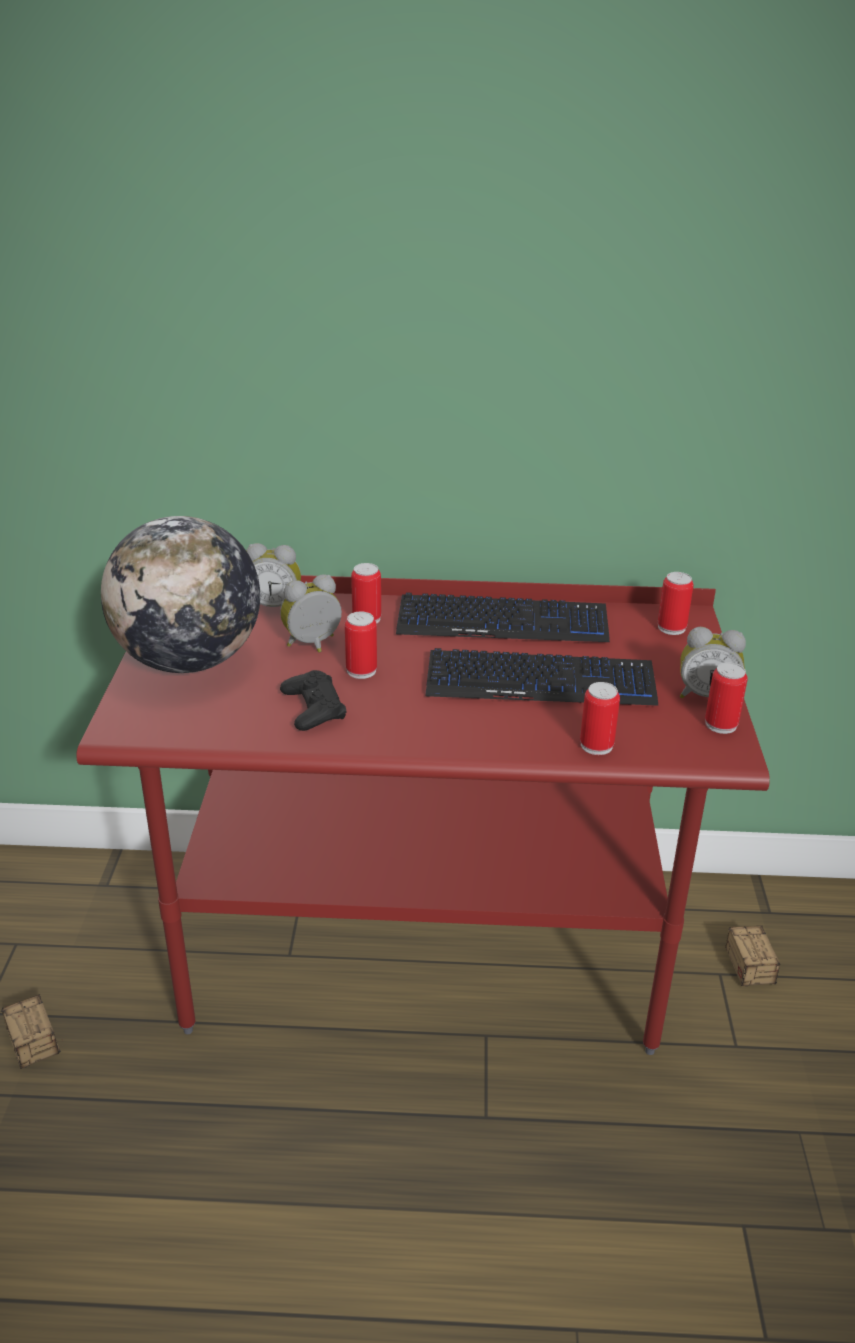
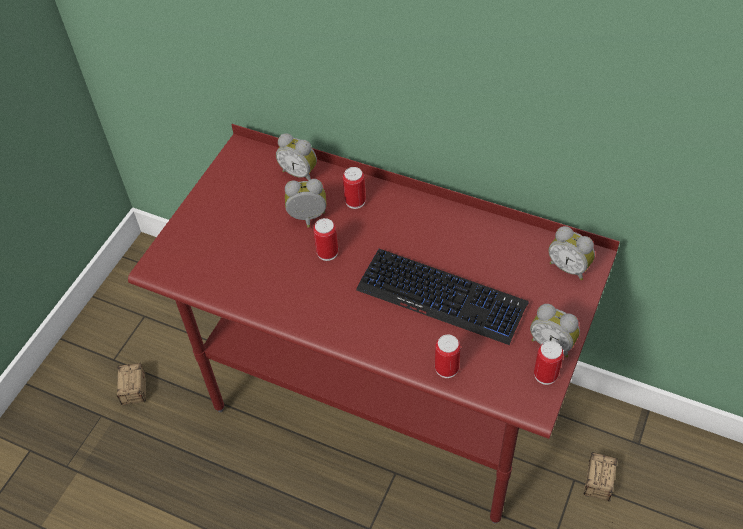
camera: 25 degrees right, 20 degrees up
(189, 661) = (223, 213): globe -> none
(313, 708) = (280, 279): black game controller -> none
(502, 622) = (447, 229): keyboard -> none
(671, 628) = (569, 267): can -> alarm clock

